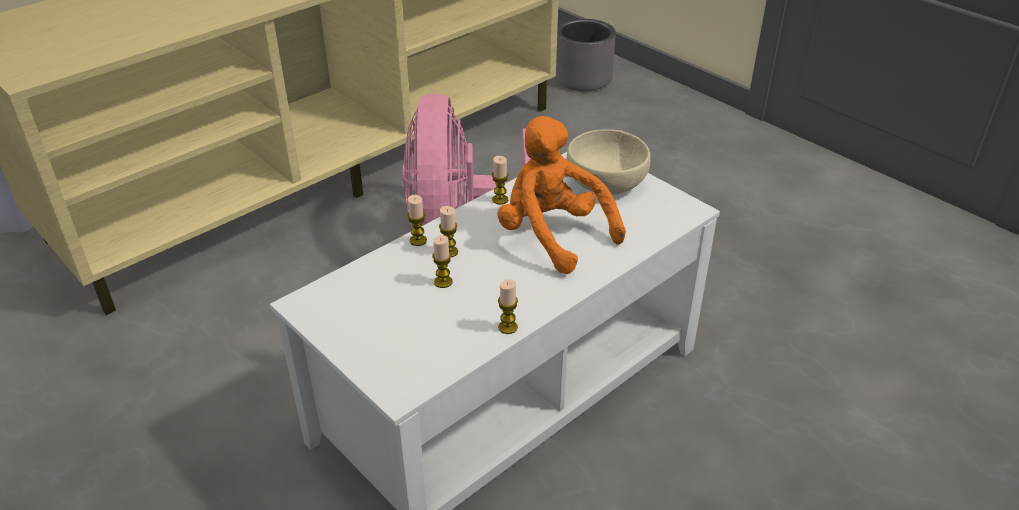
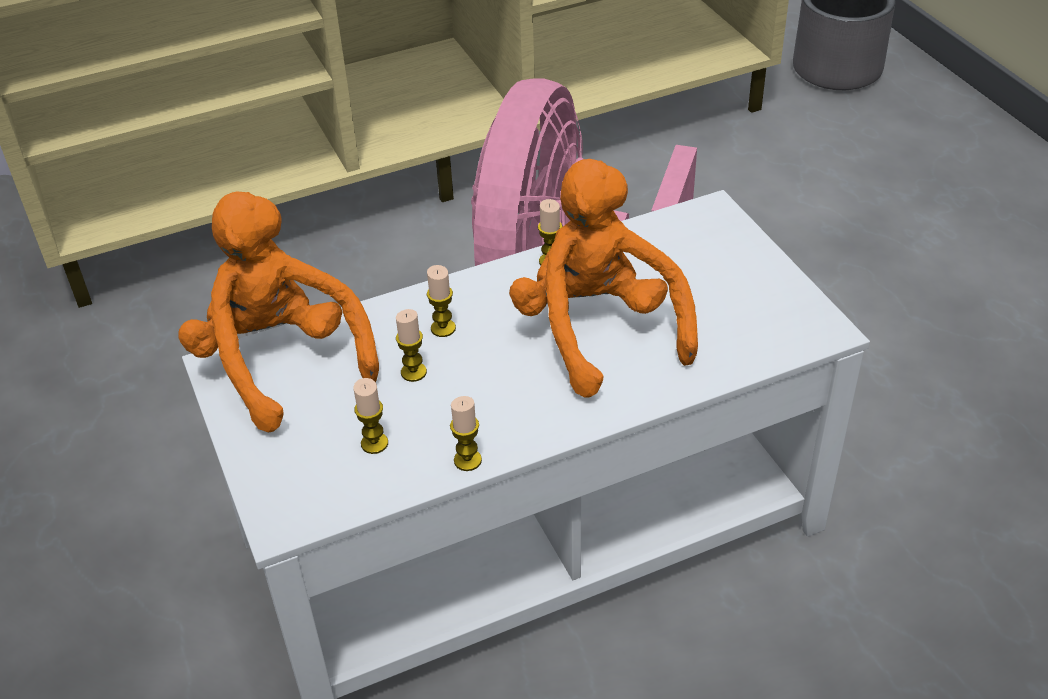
camera: 20 degrees right, 5 degrees up
(346, 294) = (281, 363): none -> orange plush toy
(418, 240) = (410, 302): candle -> candle (374, 443)
(605, 182) = (715, 261): beige bowl -> none

